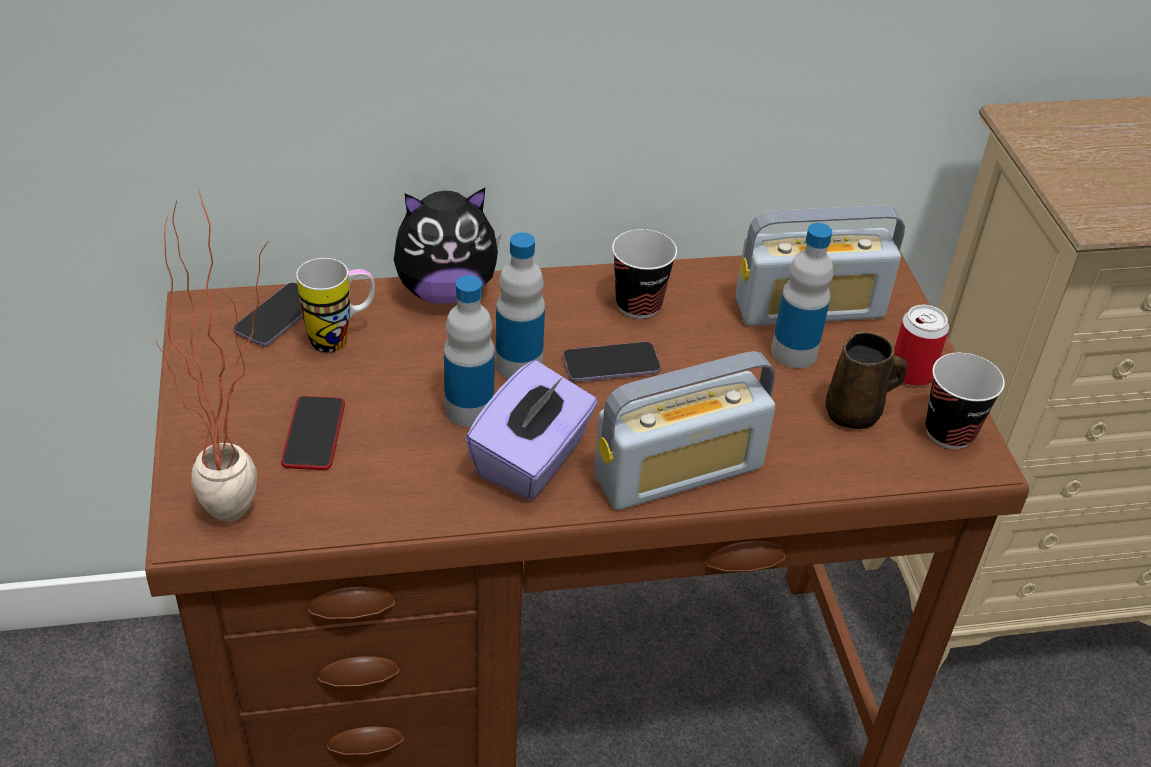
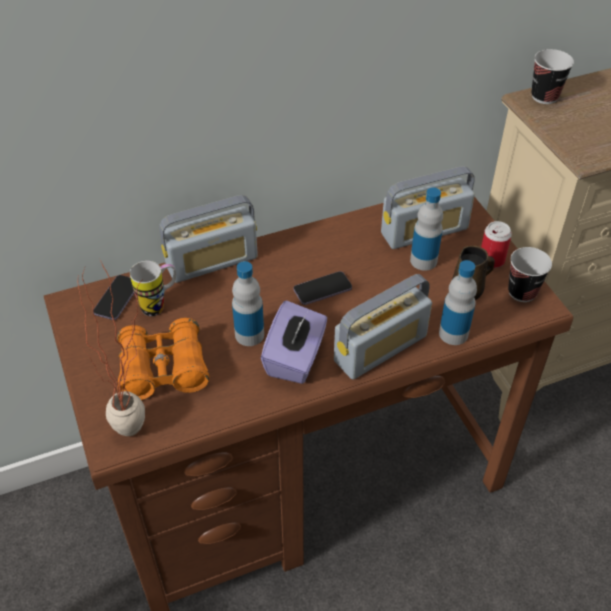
camera: 10 degrees left, 5 degrees up
(314, 434) = (163, 369): phone -> orange binoculars
(446, 291) = (212, 262): plush toy -> radio
(519, 365) = (269, 300): bottle -> bottle (453, 333)
(638, 304) = (327, 248): cup -> cup (544, 96)

